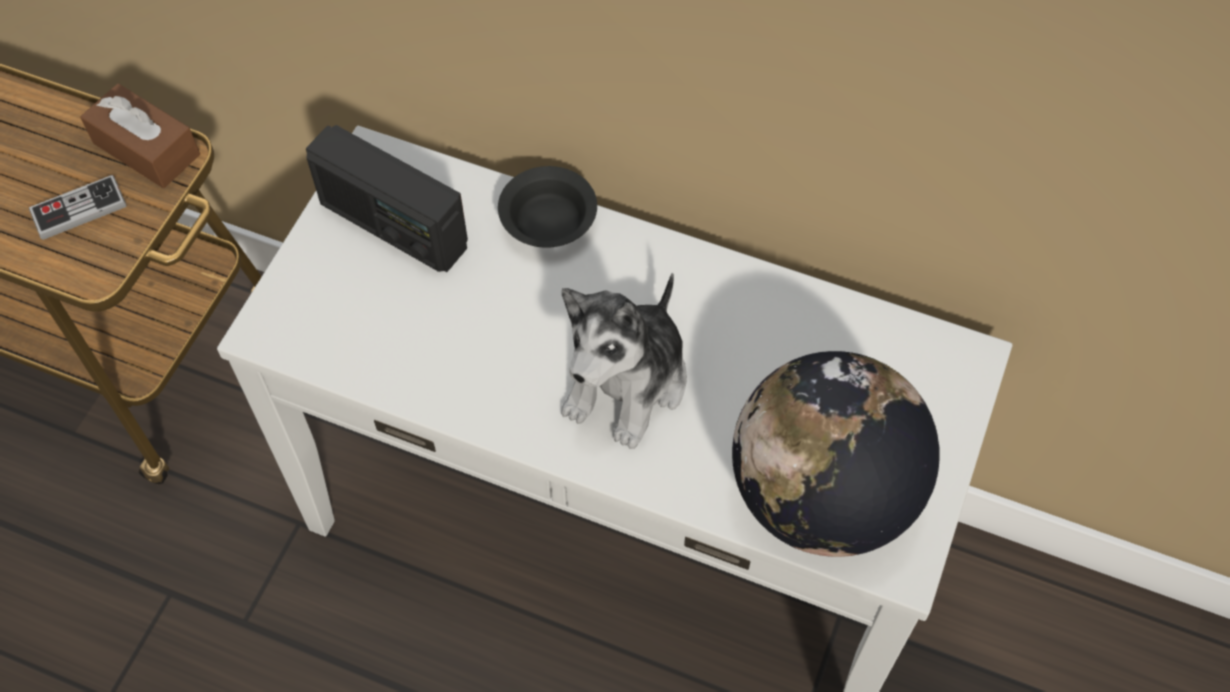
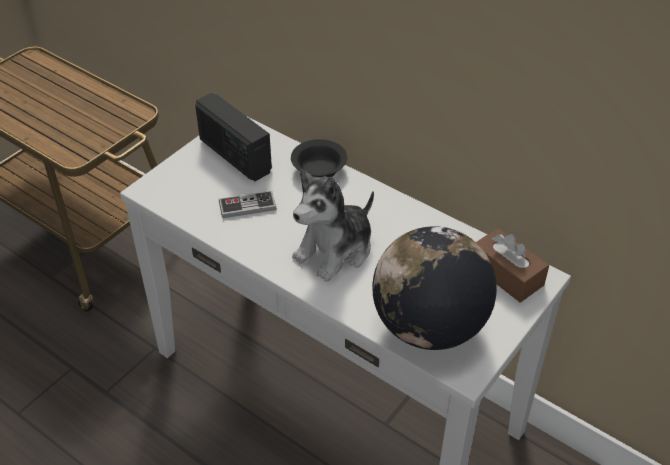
camera: 15 degrees right, 15 degrees down
(79, 209) = (79, 128): game controller -> game controller (247, 206)
(147, 149) = (124, 108): brown tissue box -> brown tissue box (506, 274)

